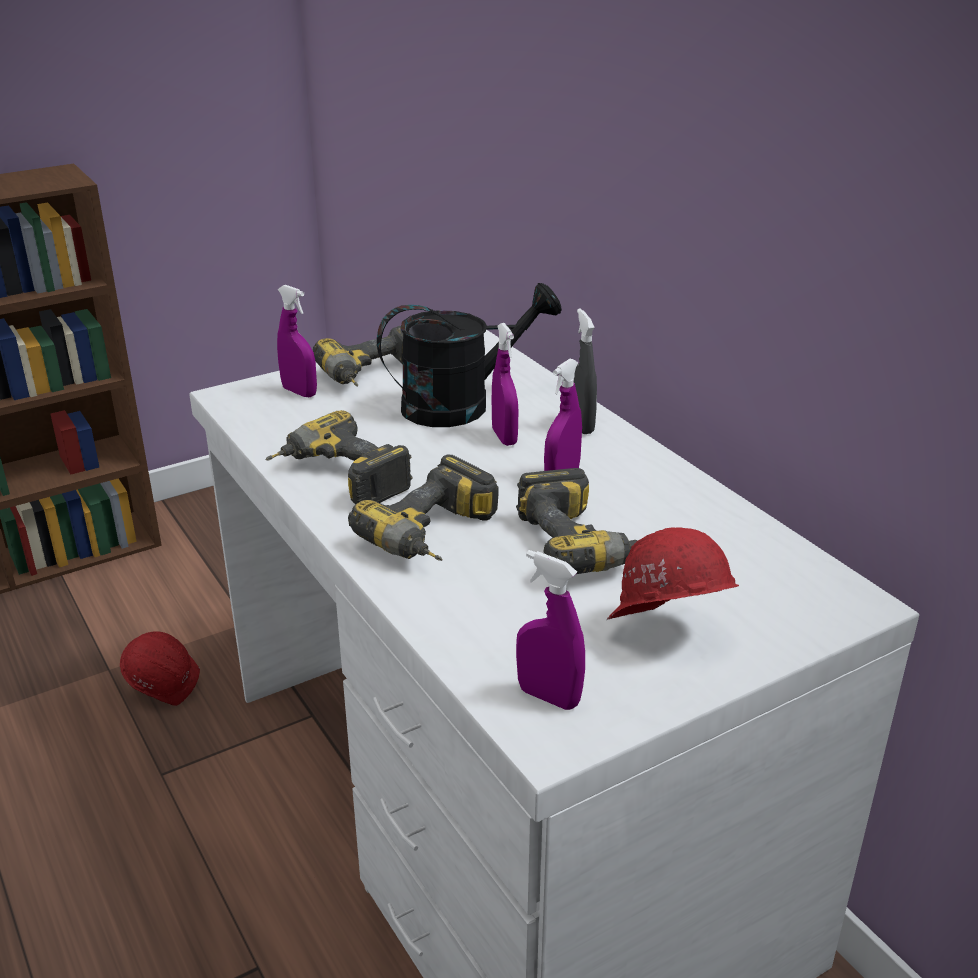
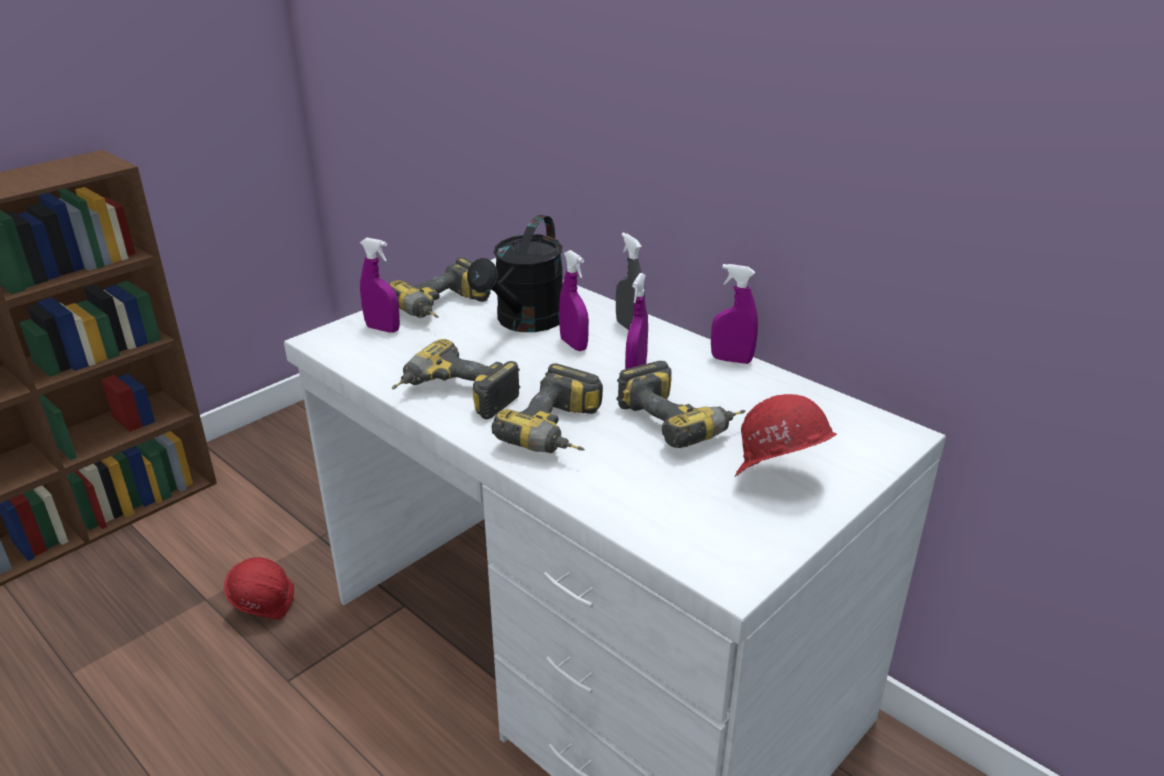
camera: 15 degrees left, 0 degrees up
(461, 404) = (525, 322): black watering can -> black watering can turned 150 degrees clockwise
(548, 697) = (713, 544): purple spray bottle -> purple spray bottle (731, 360)

